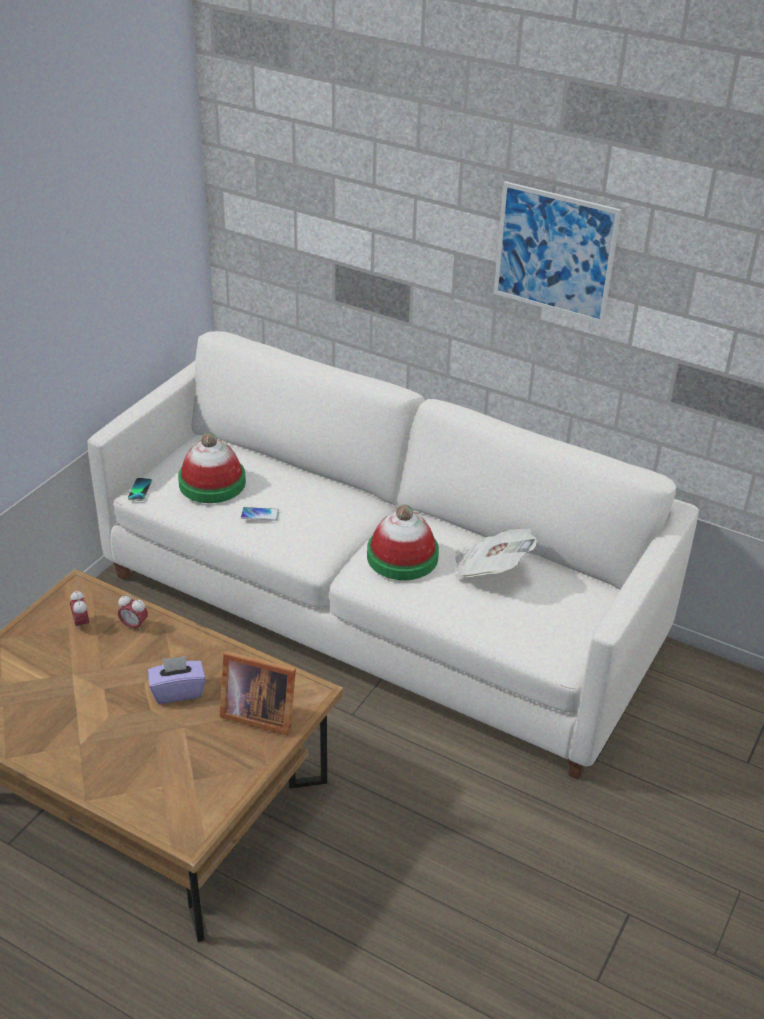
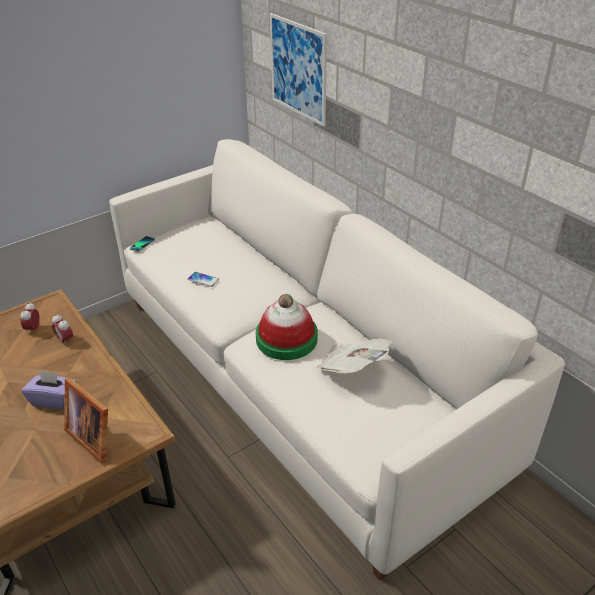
camera: 25 degrees right, 0 degrees up
(212, 483) = (189, 249): hat -> none
(554, 252) = (464, 88): picture -> picture (298, 69)

